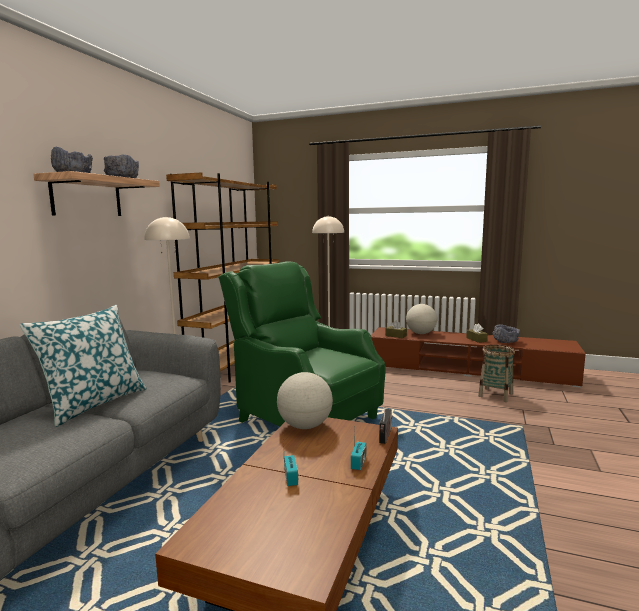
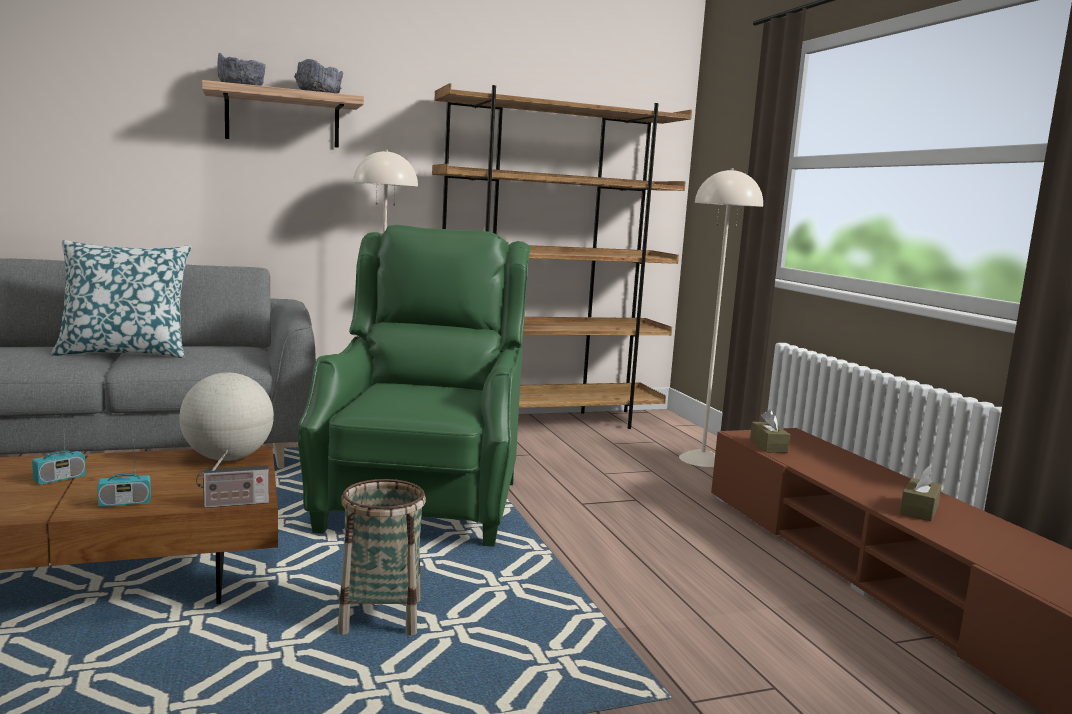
camera: 50 degrees right, 0 degrees up
(421, 333) = (835, 460): globe -> none
(495, 395) = (804, 641): basket -> basket (380, 617)
(505, 341) = (984, 539): grey bowl -> none

